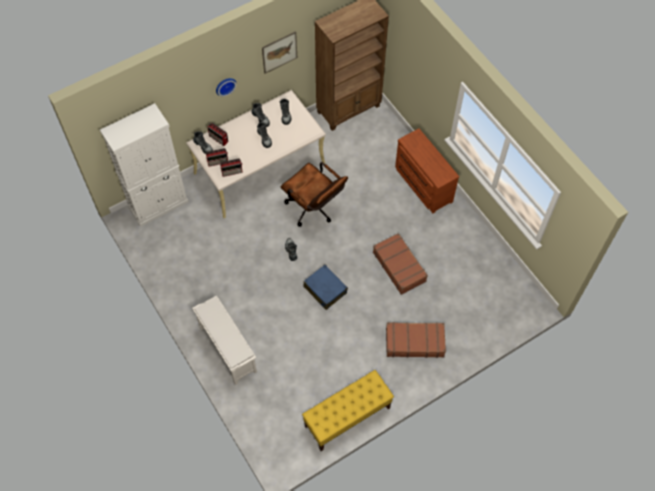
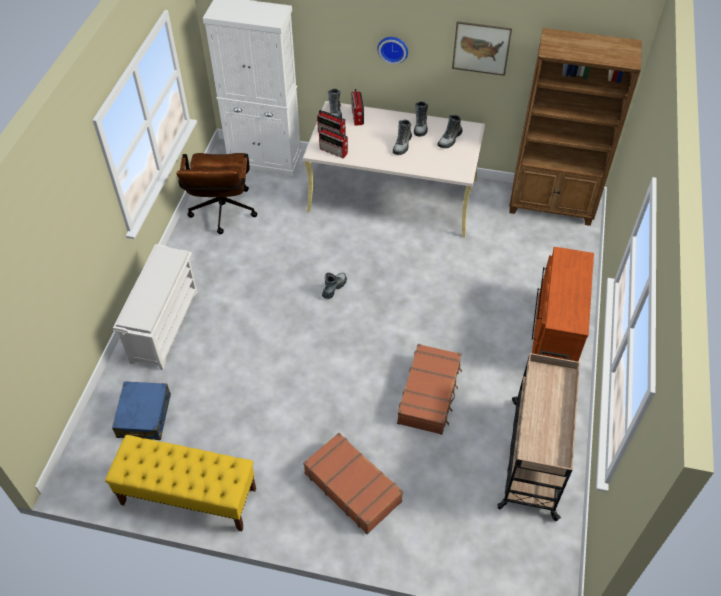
camera: 45 degrees right, 10 degrees down
(314, 209) = (403, 269): brown office chair -> brown office chair (222, 214)
(325, 290) = (322, 351): blue suitcase -> blue suitcase (144, 416)
(474, 256) = (533, 456): none -> beige cart

